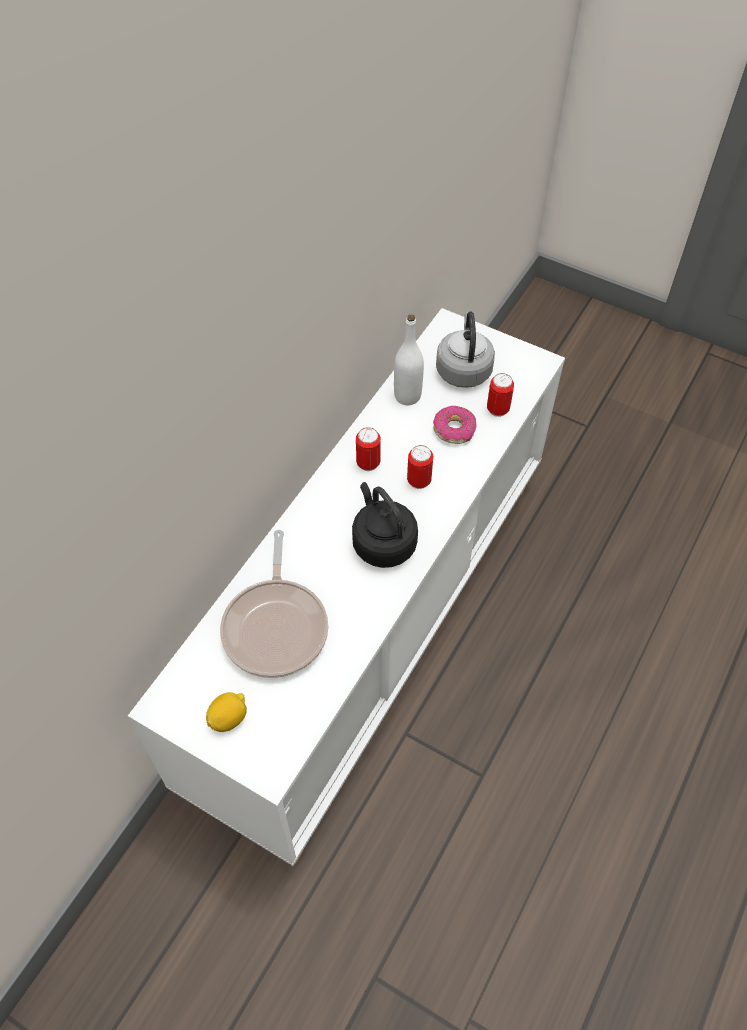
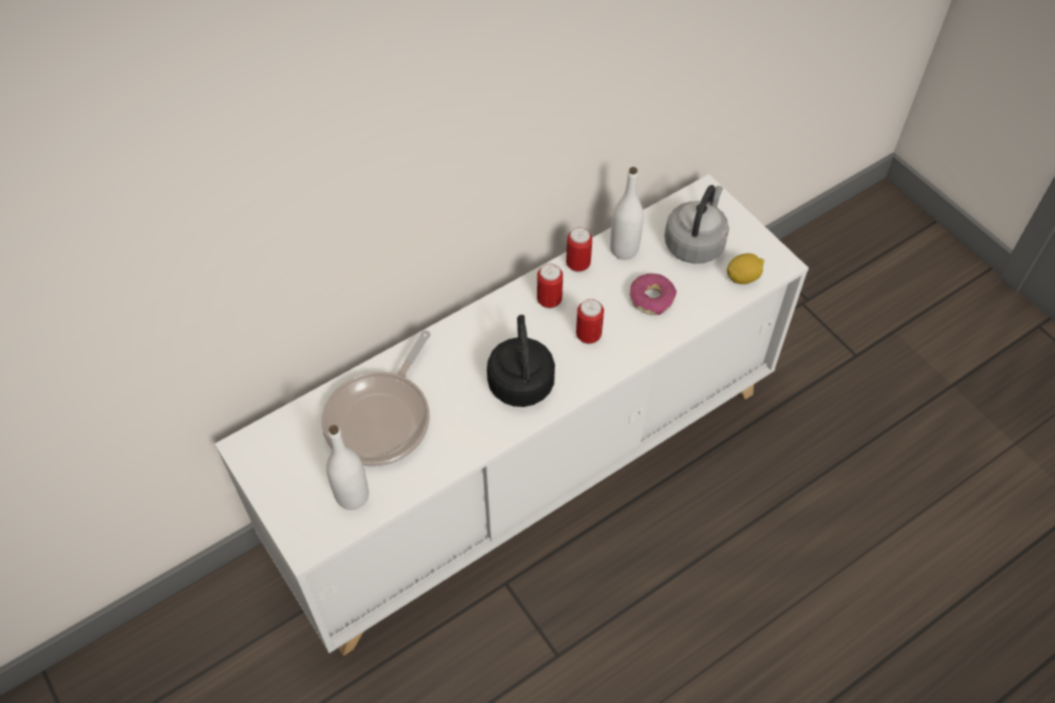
camera: 25 degrees right, 0 degrees up
(228, 718) = (296, 482): lemon -> lemon (743, 277)
(289, 708) = (352, 496): none -> white bottle
(497, 409) = (707, 295): can -> can (578, 265)

